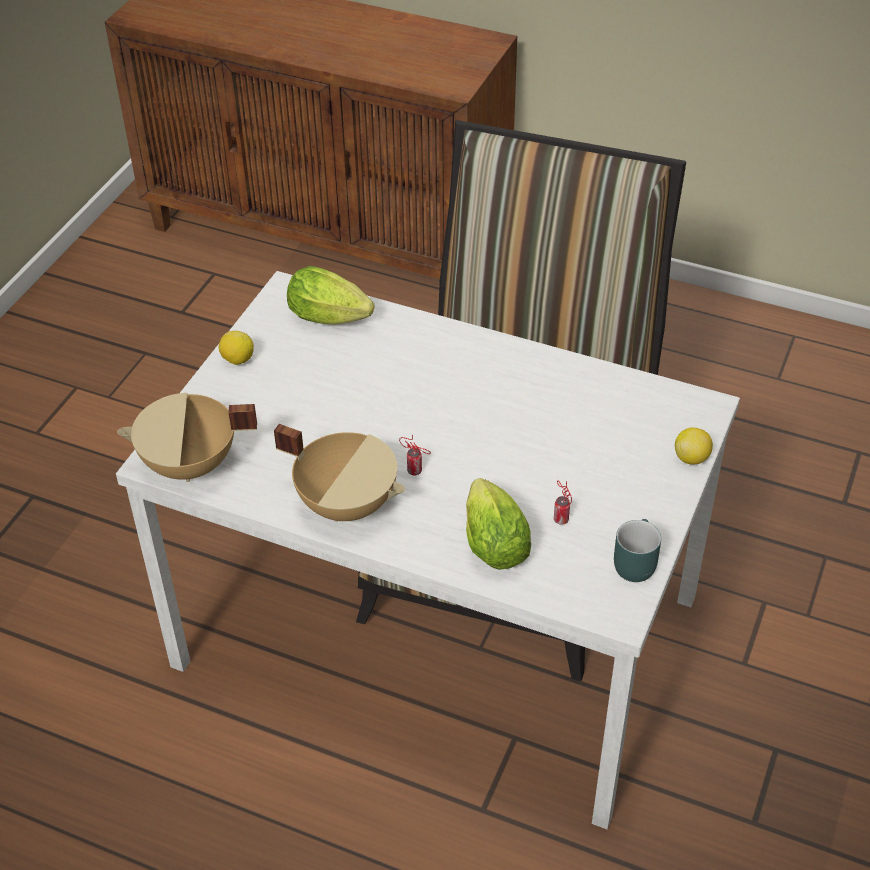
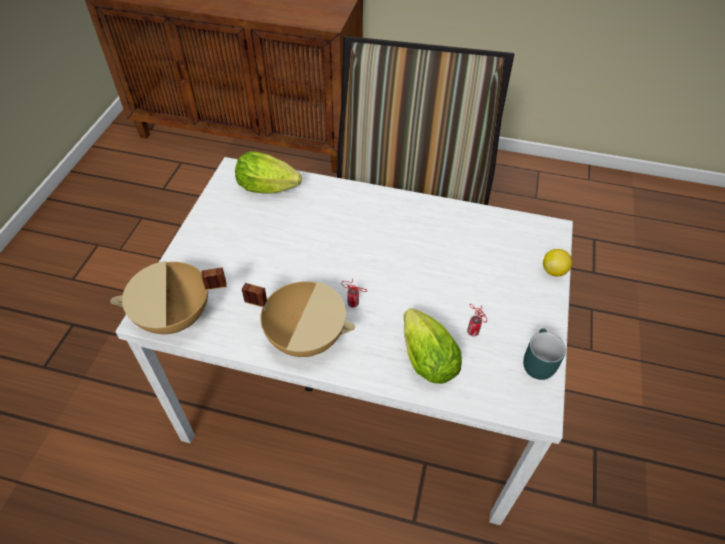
camera: 10 degrees left, 5 degrees up
(237, 360) = (203, 227): lemon -> none

